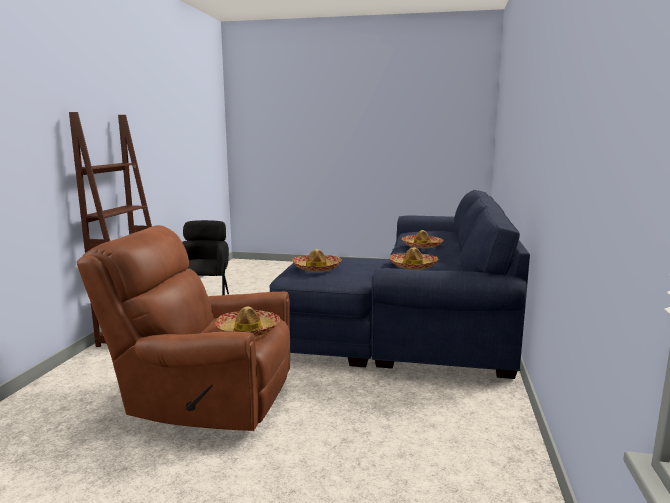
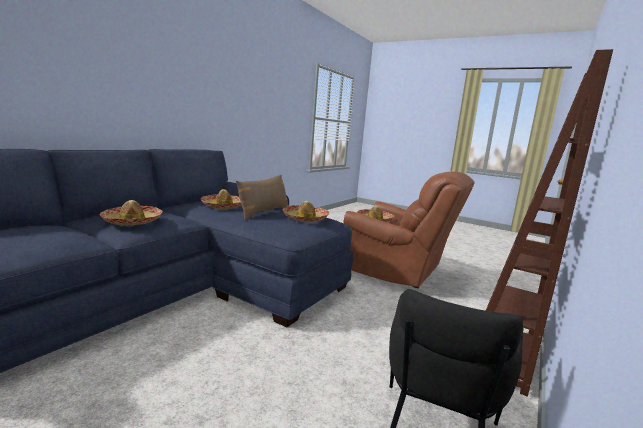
camera: 160 degrees left, 0 degrees up
(365, 267) = (263, 212): none -> brown pillow

